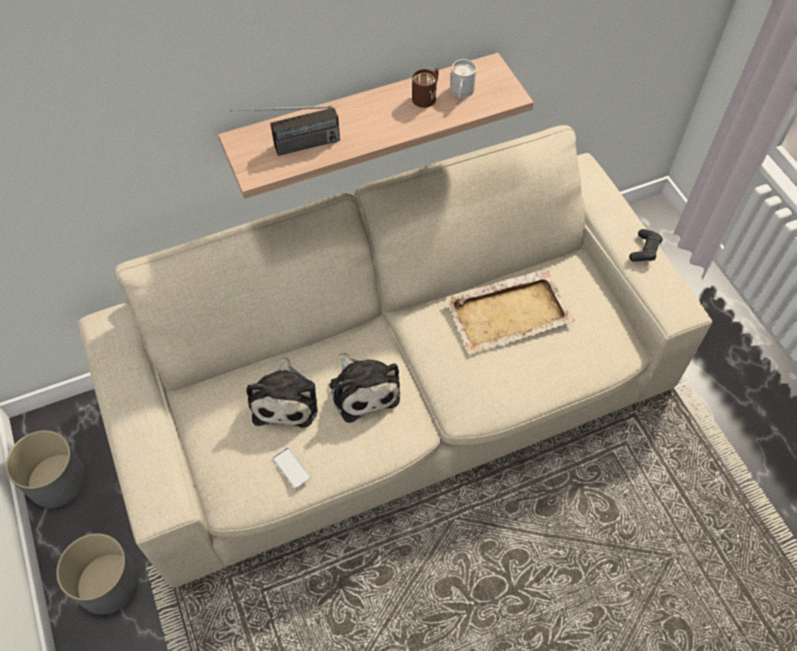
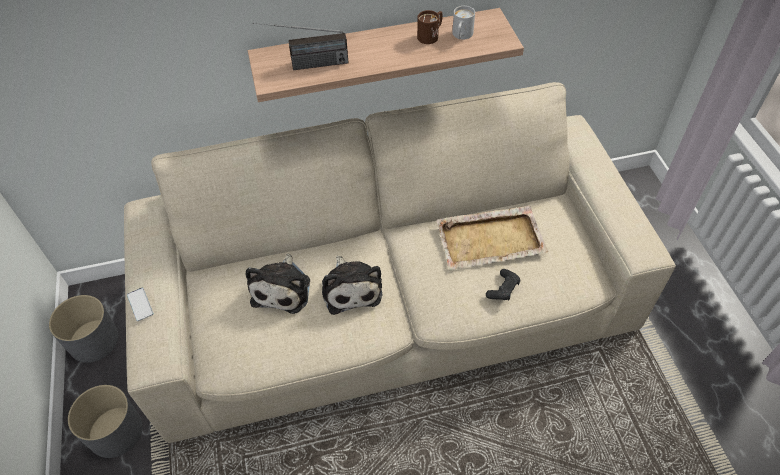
camera: 10 degrees right, 5 degrees down
(291, 468) = (275, 347): phone -> phone (140, 304)
(644, 250) = (619, 198): black game controller -> black game controller (503, 289)

